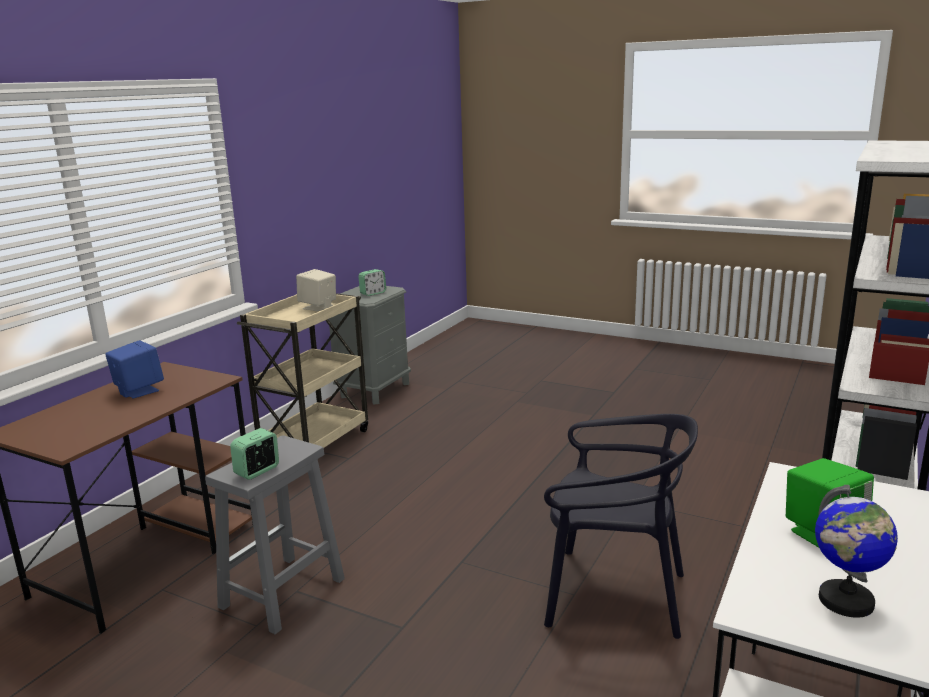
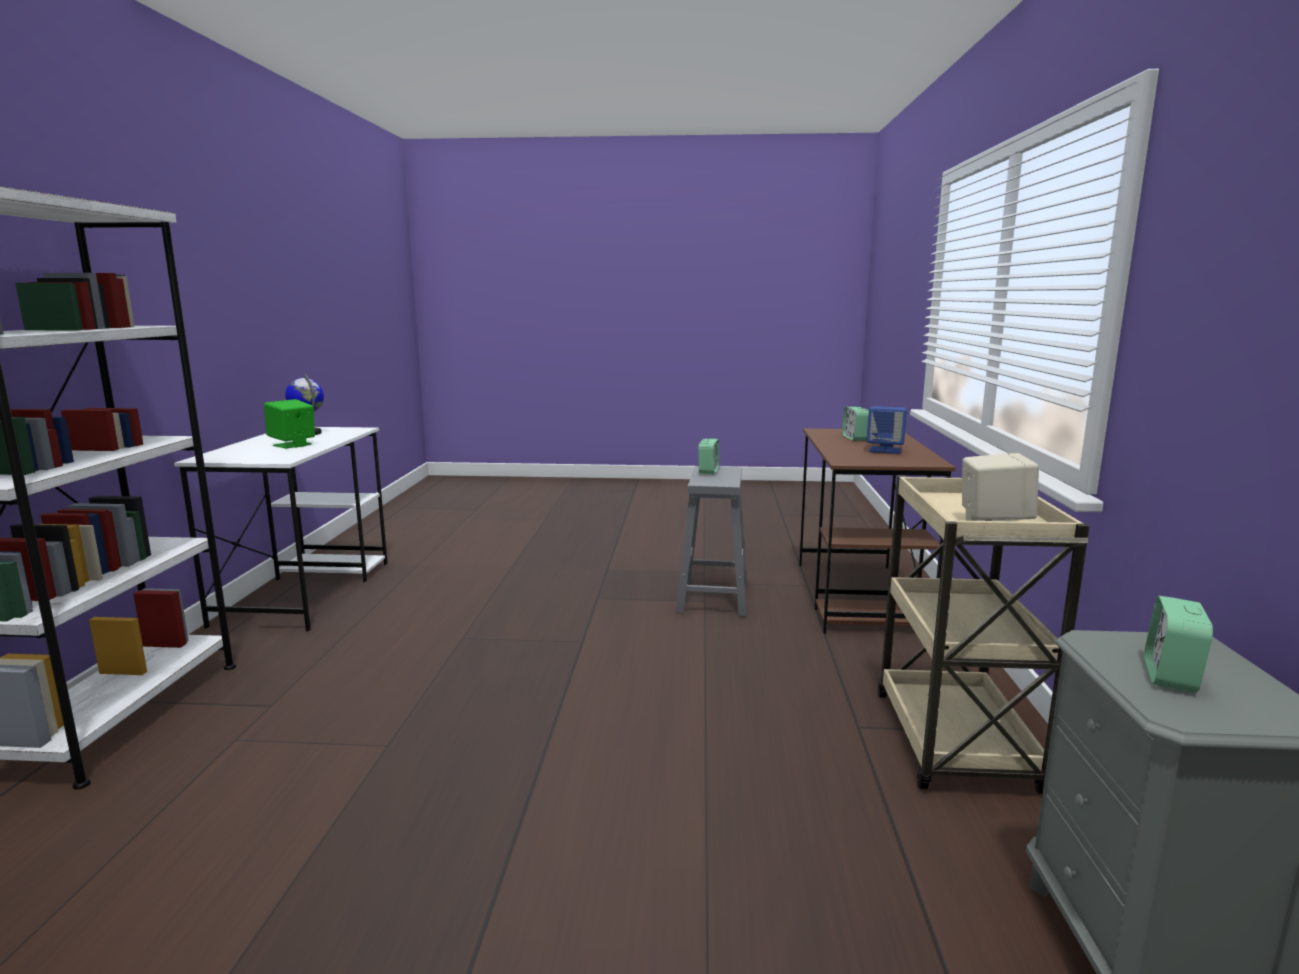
camera: 155 degrees right, 5 degrees down
(94, 419) = (855, 438): none -> alarm clock
(614, 595) = (423, 643): black chair -> none

